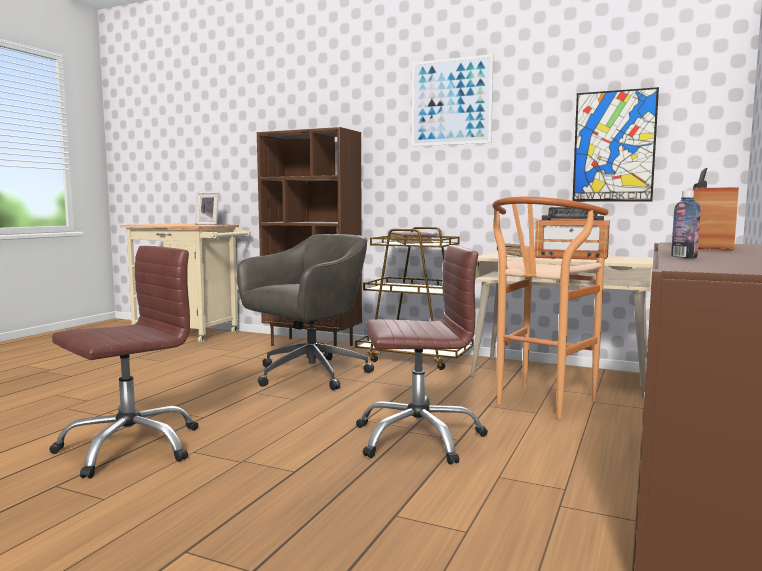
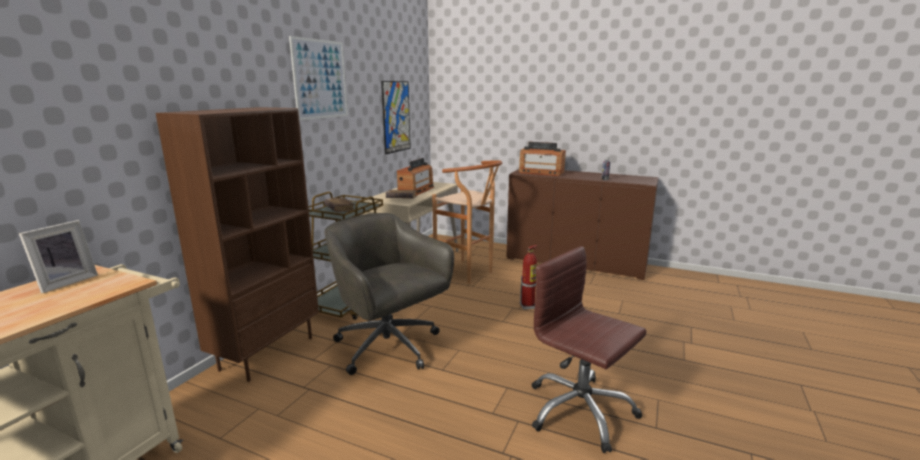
camera: 90 degrees left, 10 degrees up
(418, 437) = (528, 306): brown office chair -> fire extinguisher

